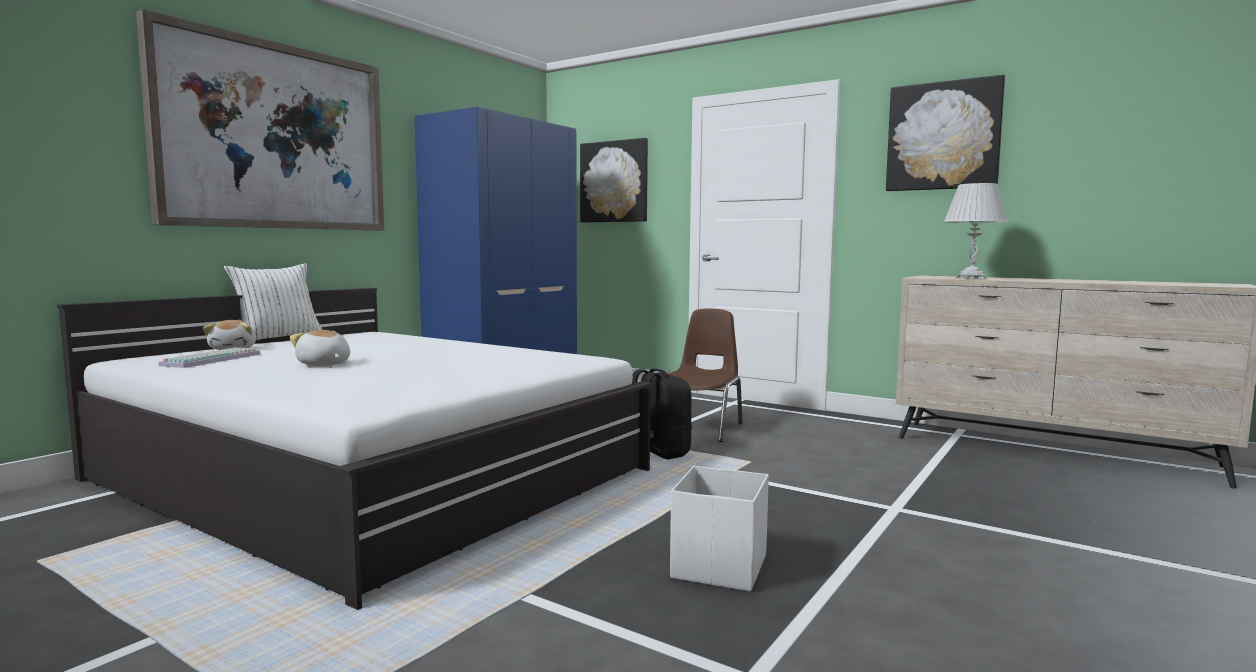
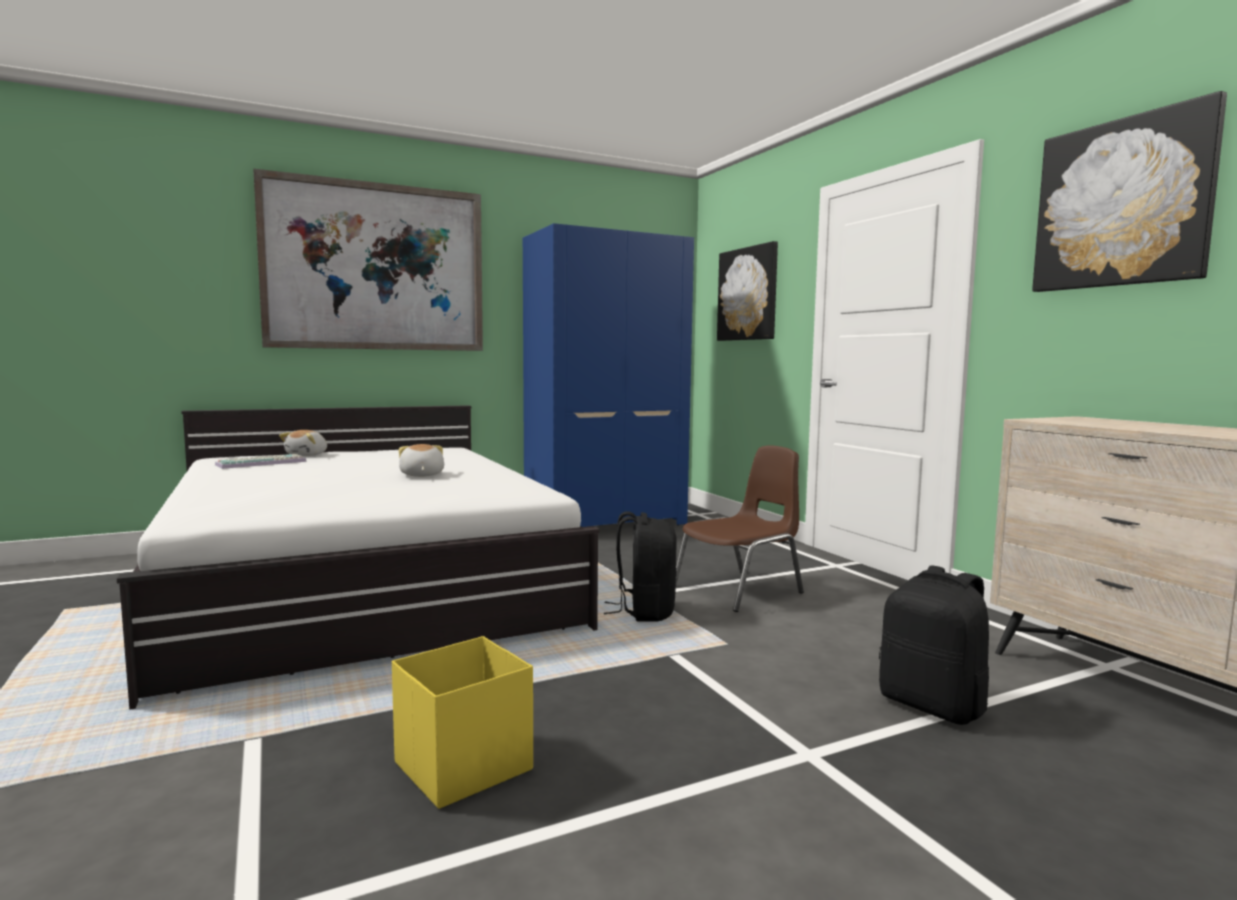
camera: 30 degrees right, 0 degrees up
(278, 339) = (366, 449): white pillow -> none
(323, 364) = (309, 475): plush toy -> plush toy (421, 475)
(718, 567) = (461, 767): white storage box -> yellow storage box
(912, 470) = (933, 705): none -> black backpack
(971, 278) = (1118, 425): white table lamp -> none

